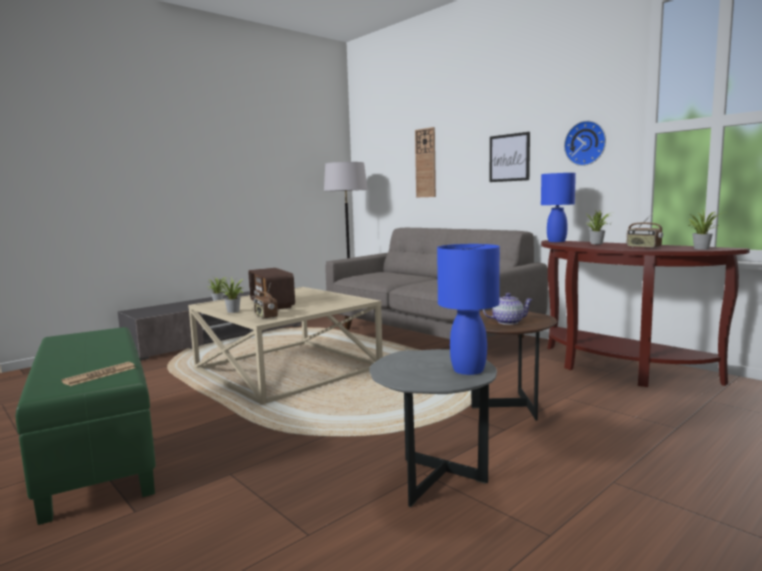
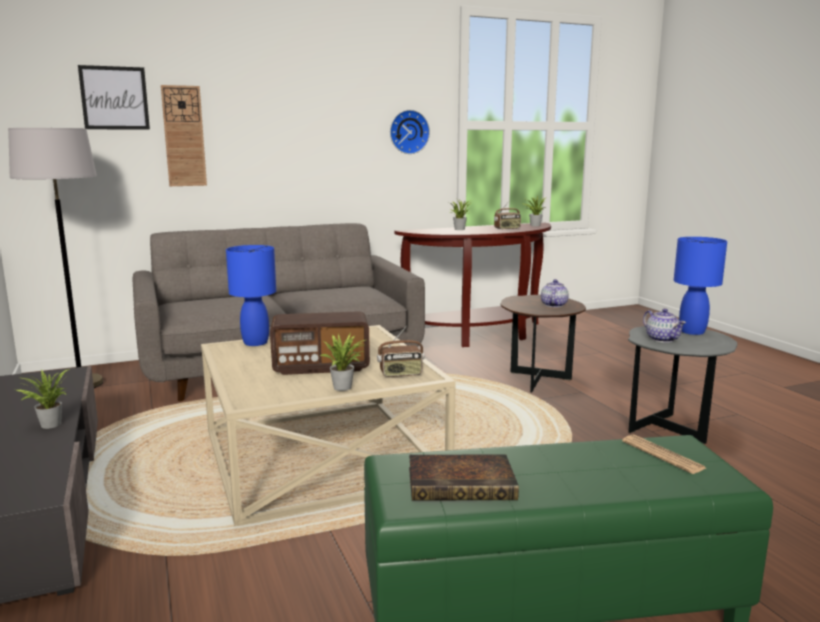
camera: 70 degrees left, 5 degrees up
(78, 342) = (463, 484): none -> book
(415, 360) = (662, 339): none -> teapot
(509, 157) = (322, 139): picture -> picture (114, 98)
(556, 241) = (418, 231): blue table lamp -> blue table lamp (255, 343)

